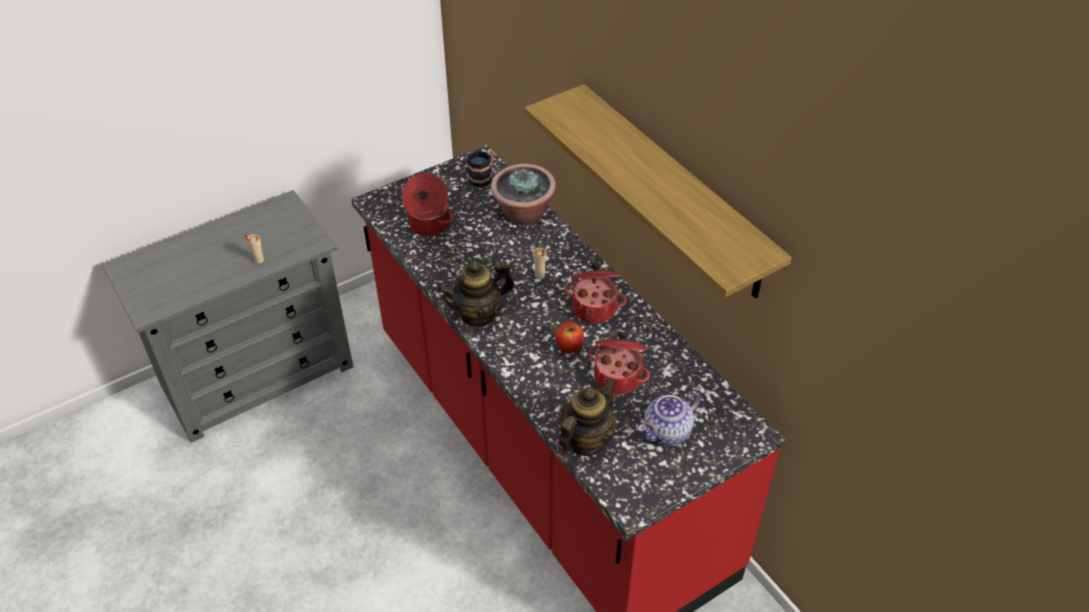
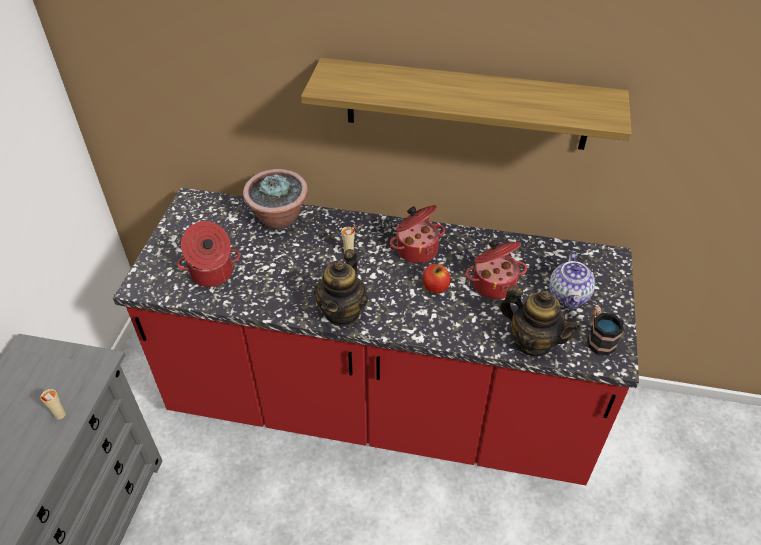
camera: 45 degrees left, 0 degrees up
(483, 176) = (209, 211): mug -> mug (598, 339)
(585, 441) = (533, 342): teapot -> teapot turned 135 degrees clockwise

